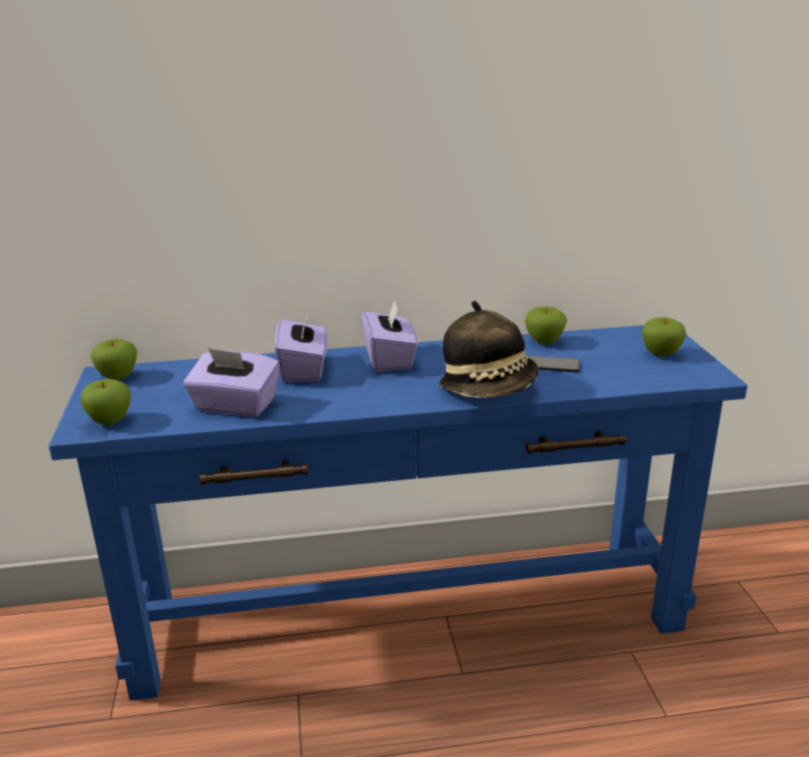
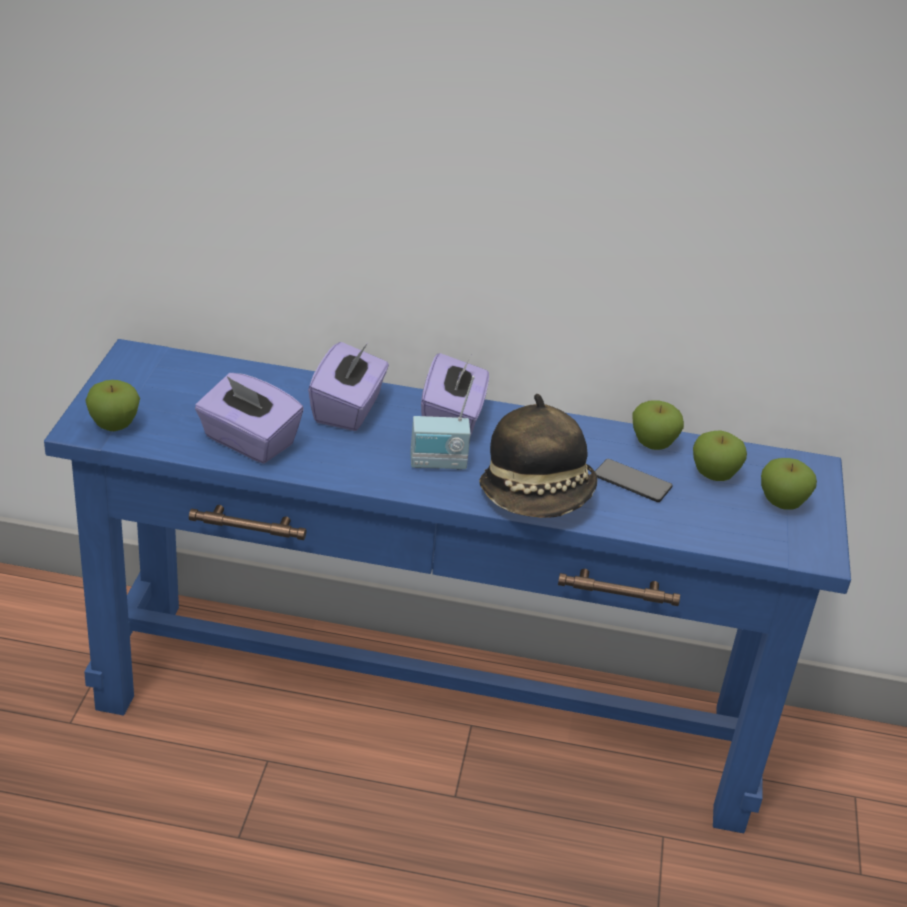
camera: 15 degrees right, 10 degrees up
(118, 377) = (146, 364): apple -> apple (714, 476)
(398, 386) = (438, 464): none -> radio

